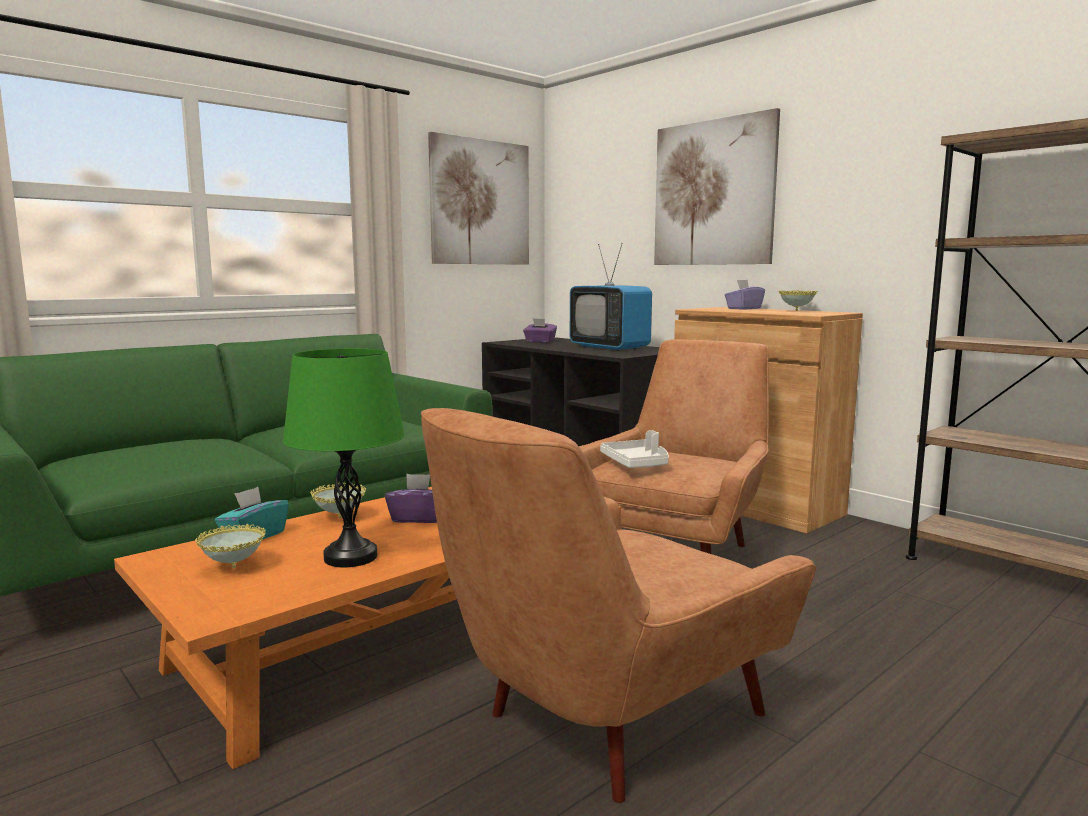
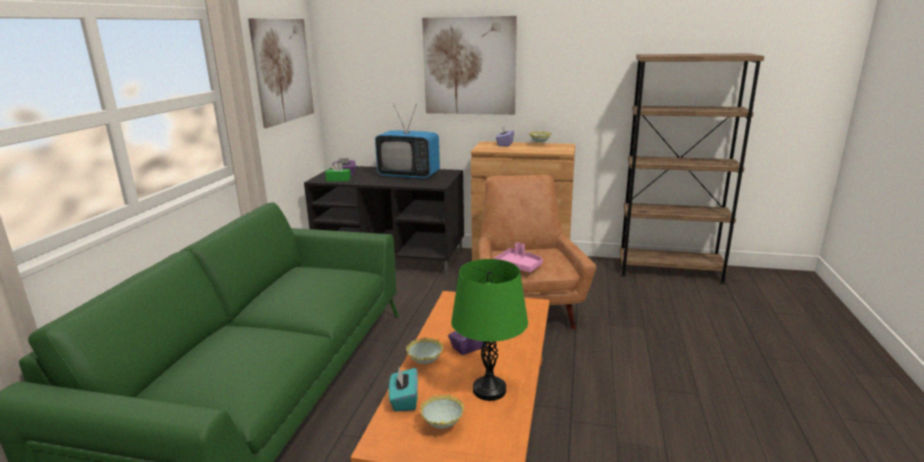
camera: 35 degrees left, 10 degrees up
(521, 343) = (338, 179): none -> green tissue box
(605, 722) = (627, 421): brown armchair -> none
(637, 464) = (519, 266): white tray -> pink tray

